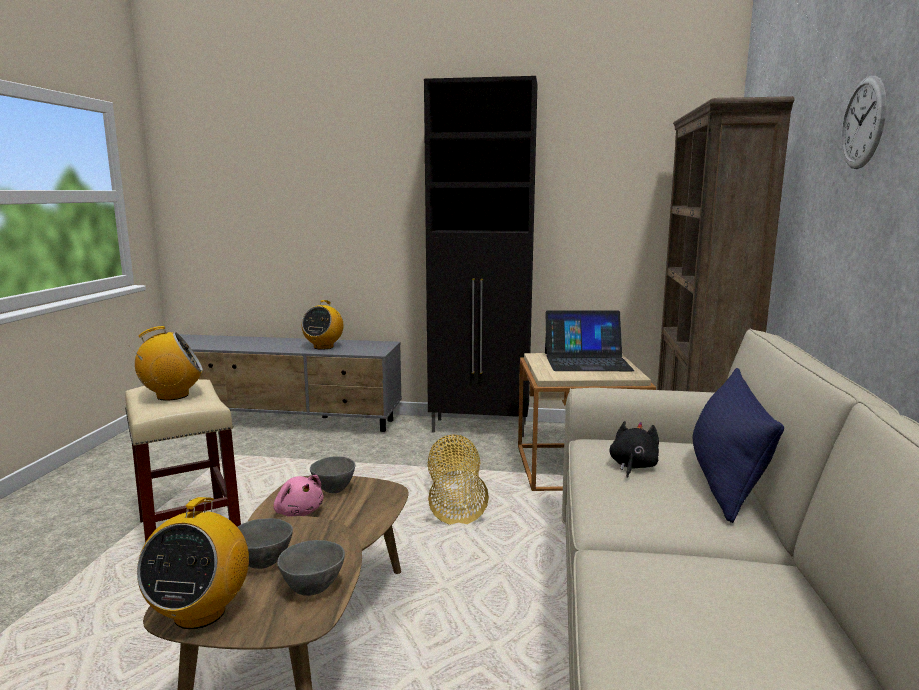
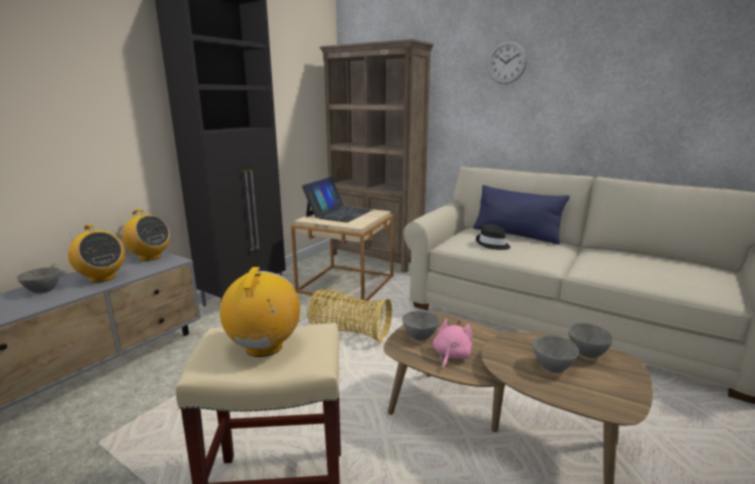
camera: 65 degrees left, 5 degrees up
(200, 612) = (616, 397): radio -> radio (150, 257)
(290, 343) = (43, 291): none -> grey bowl
(298, 512) = (451, 356): pink plush toy -> pink plush toy turned 45 degrees counterclockwise
(632, 466) = (492, 244): black plush toy -> black hat

